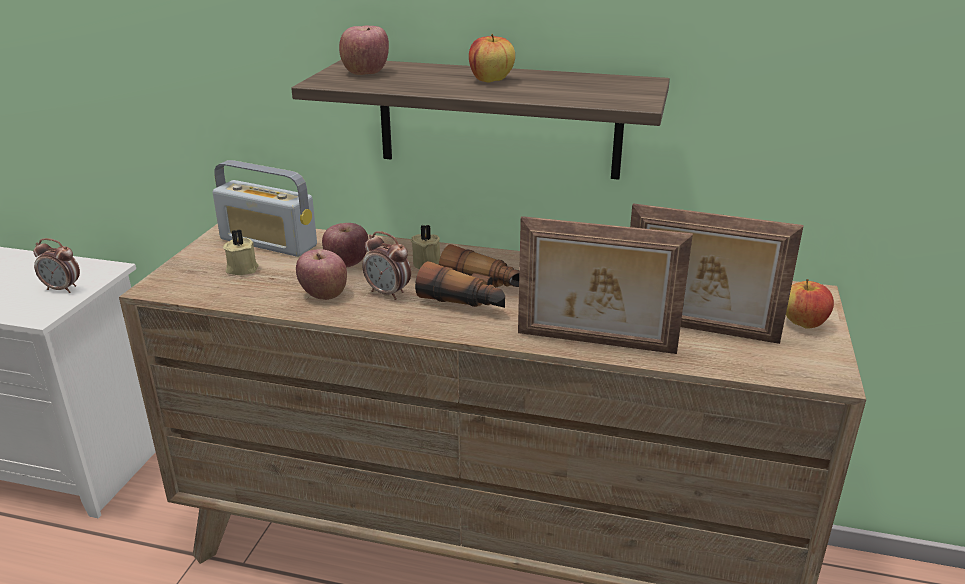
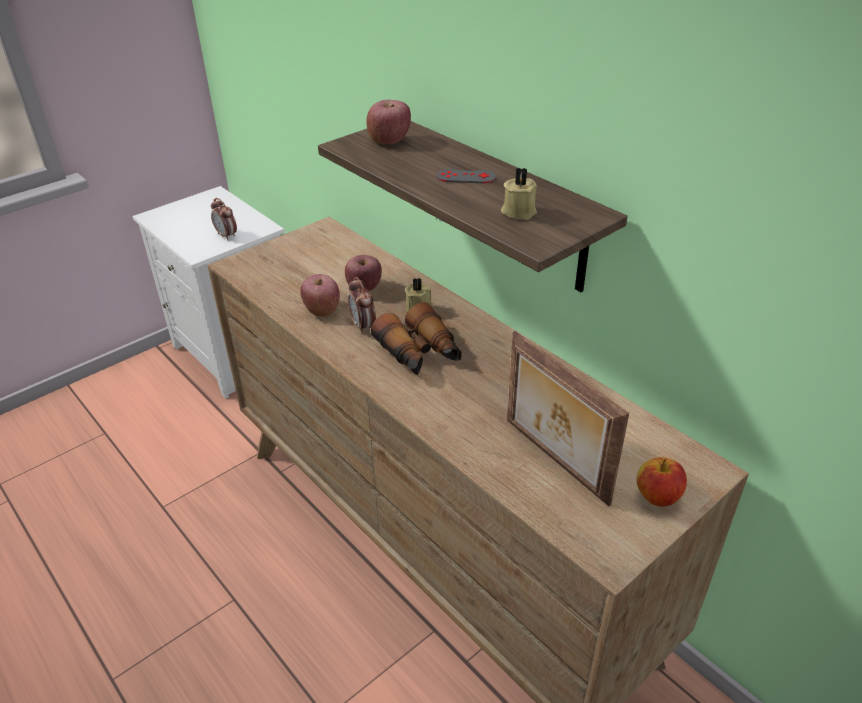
camera: 35 degrees right, 10 degrees up
(242, 268) = (295, 267): beige candle -> beige candle (518, 211)
(268, 242) = (334, 249): radio -> none
(491, 80) = (465, 177): apple -> grey game controller
(595, 344) = (456, 436): picture frame -> none

